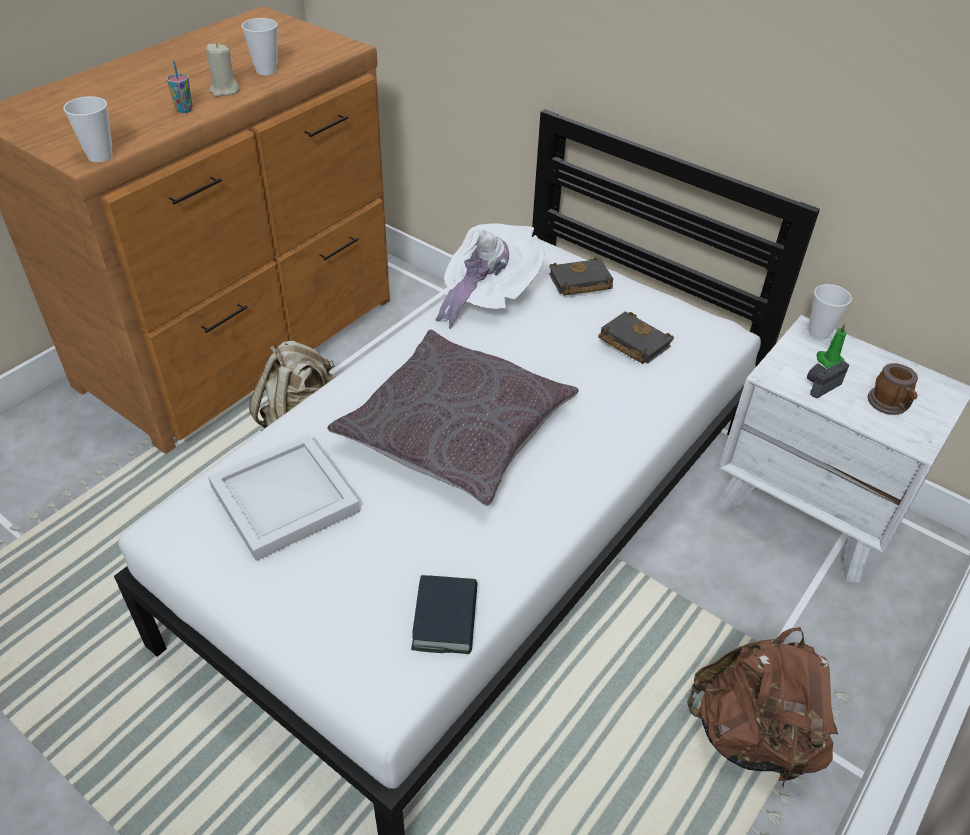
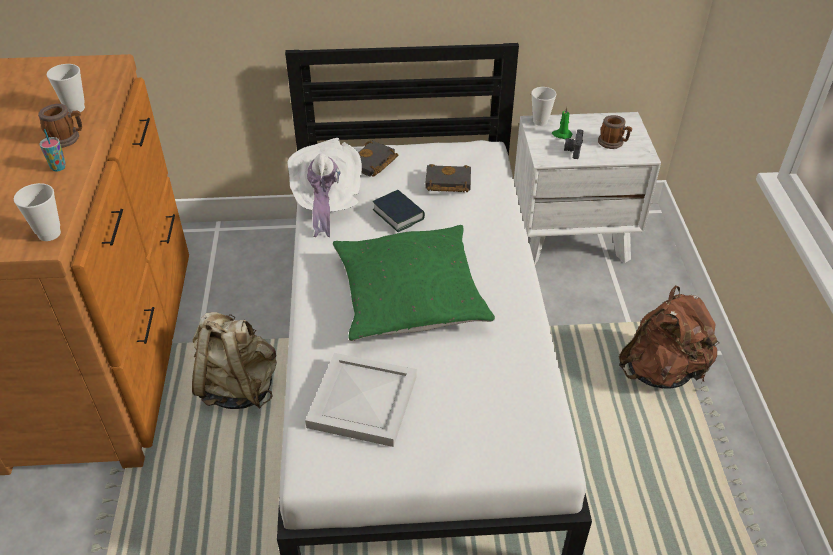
camera: 40 degrees left, 0 degrees up
(224, 90) = (66, 138): beige candle -> mug
(445, 619) = (533, 397): book -> book (398, 214)
(456, 429) = (410, 294): grey pillow -> green pillow

